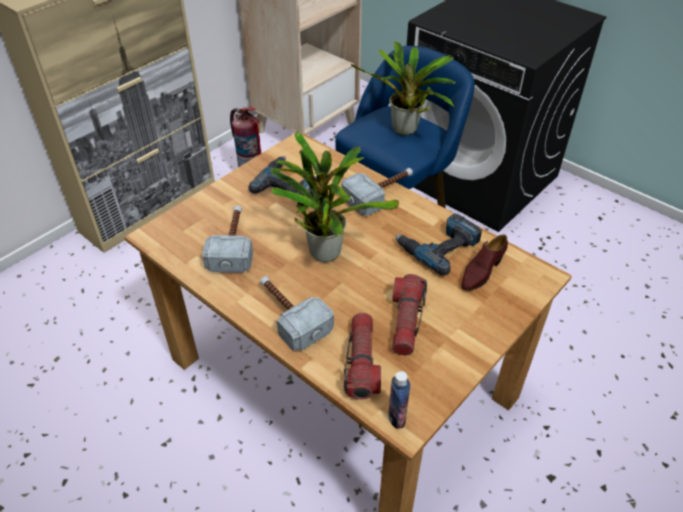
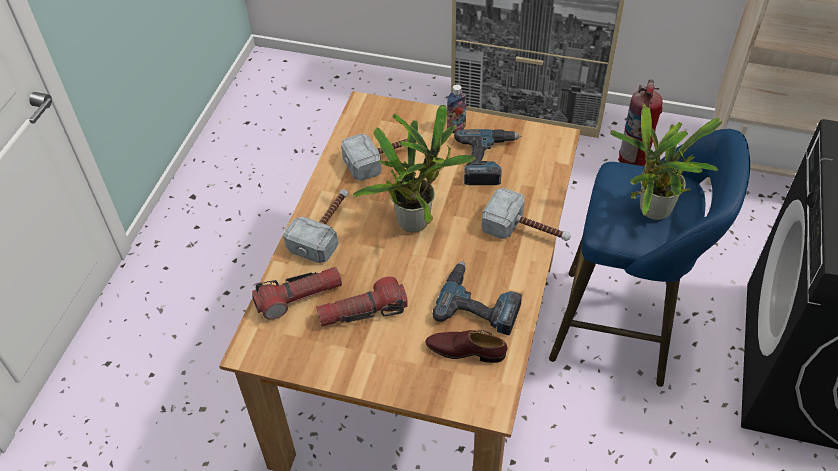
camera: 65 degrees right, 5 degrees up
(397, 417) = (254, 342): bottle -> bottle (456, 128)

